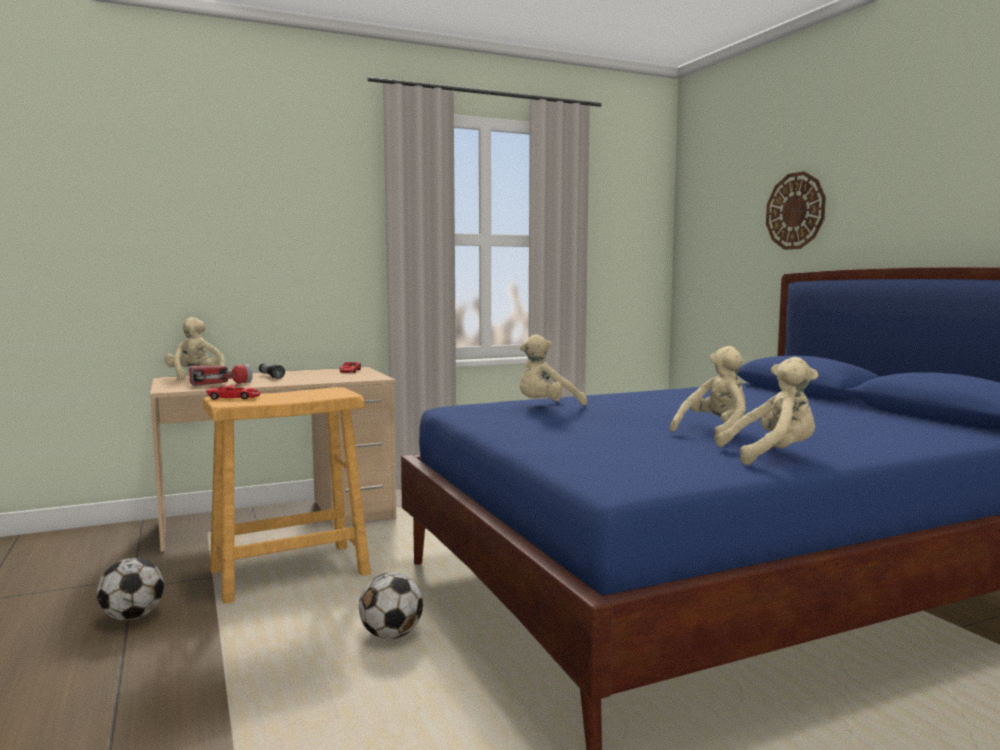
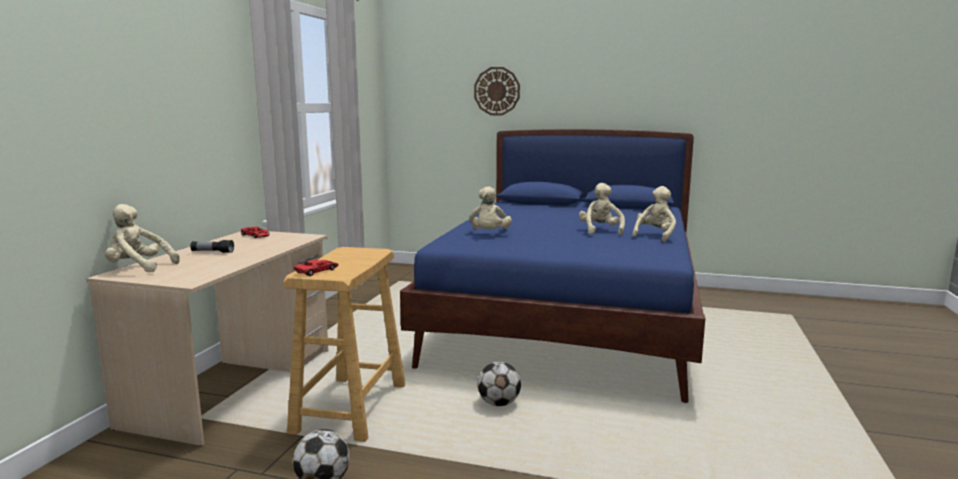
camera: 50 degrees left, 5 degrees up
(221, 384) = (209, 267): flashlight -> none

